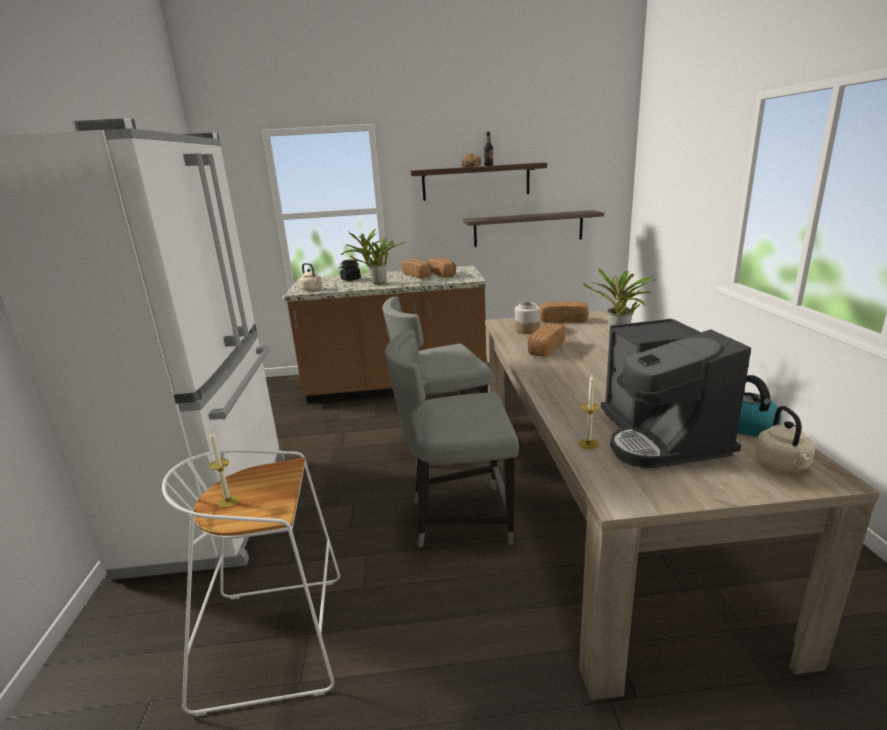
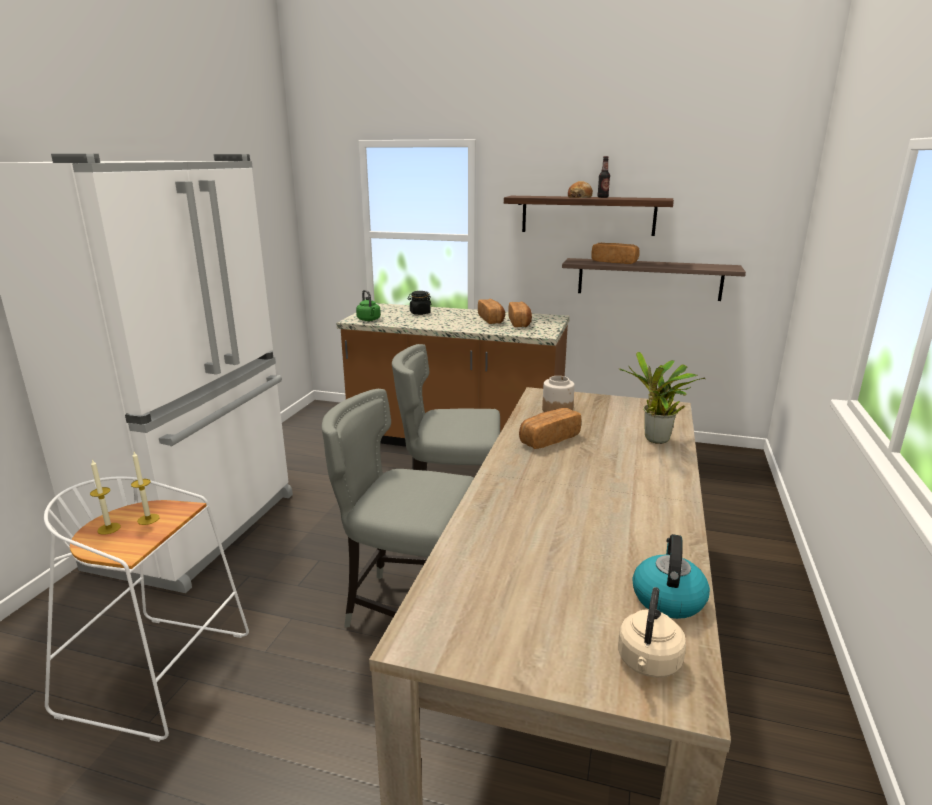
camera: 20 degrees right, 0 degrees up
(312, 290) = (369, 320): beige kettle -> green kettle
(376, 283) = (438, 322): potted plant -> none
(563, 320) = (613, 406): bread -> bread (614, 262)
(588, 444) = (458, 567): candle -> candle (148, 519)
(660, 437) = (546, 583): coffee machine -> none

